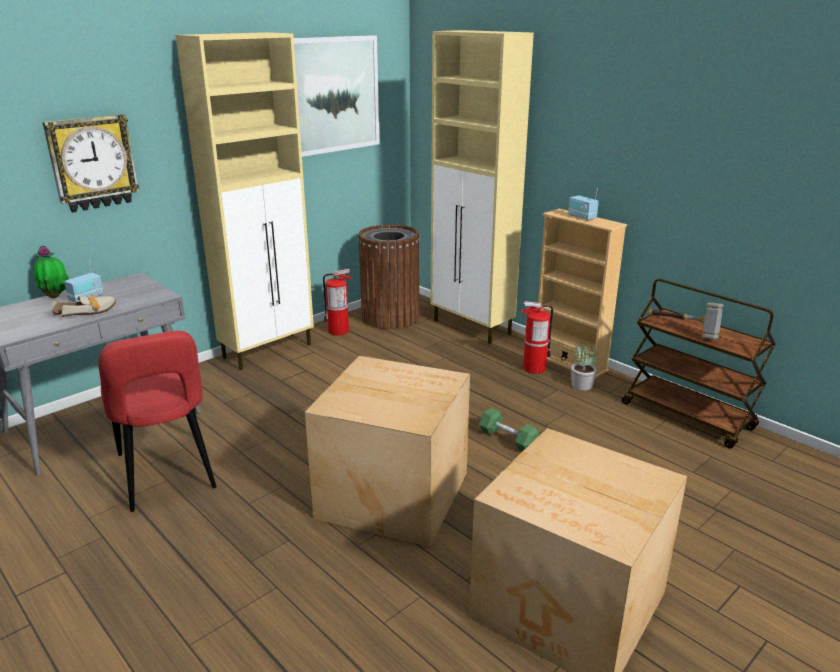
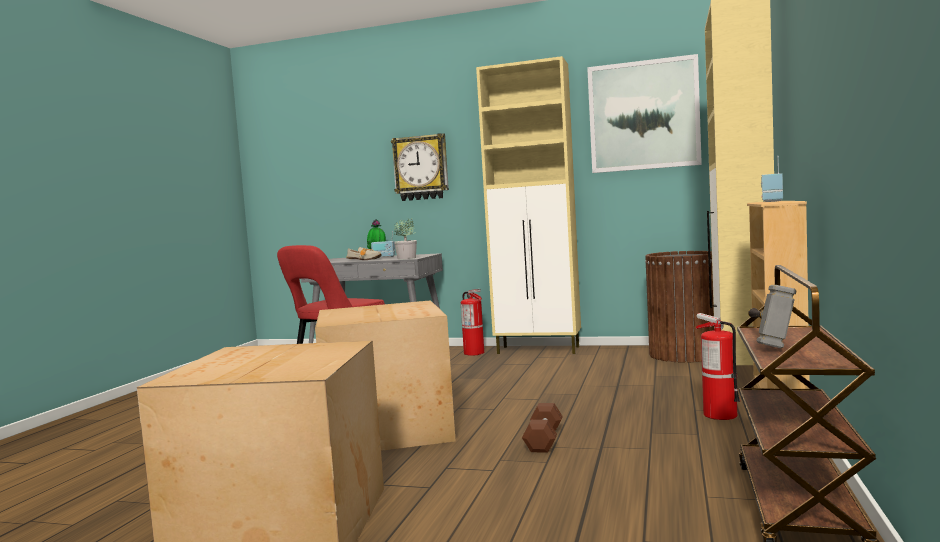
camera: 60 degrees right, 20 degrees down
(339, 331) = (616, 352): fire extinguisher -> fire extinguisher (474, 353)
(508, 439) = (543, 440): green dumbbell -> brown dumbbell
(581, 385) = (737, 440): potted plant -> potted plant (407, 258)

